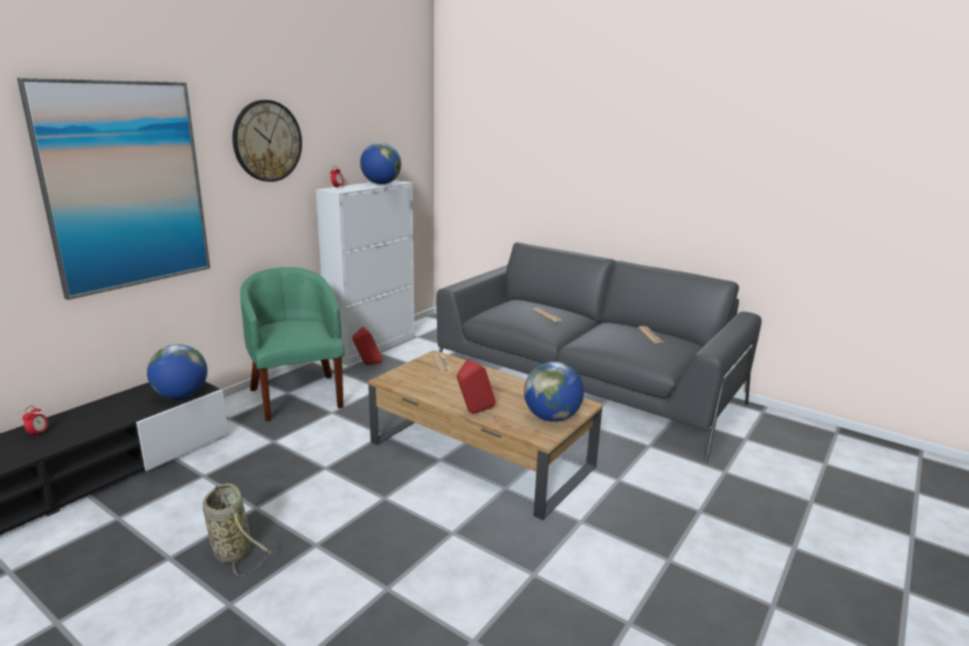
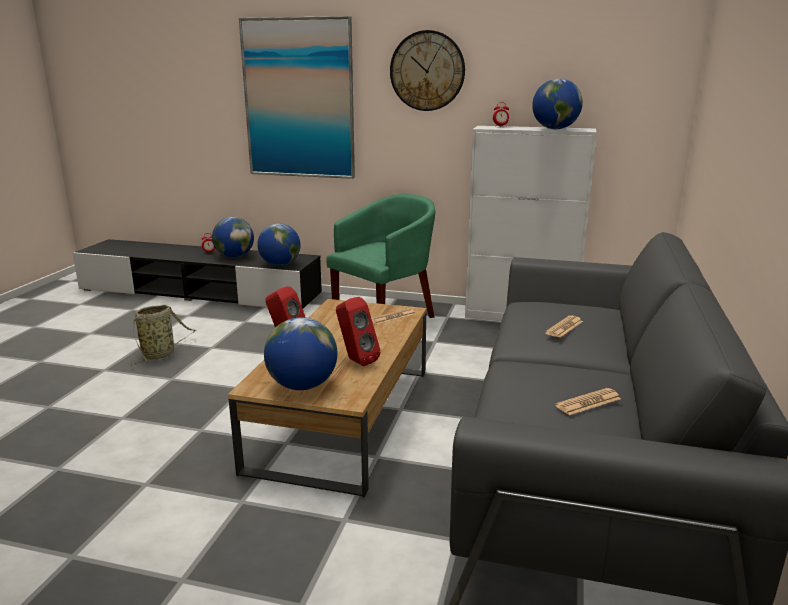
camera: 70 degrees right, 0 degrees up
(94, 418) = (234, 256): none -> globe
(367, 364) = (477, 324): red speaker -> red speaker (356, 361)

